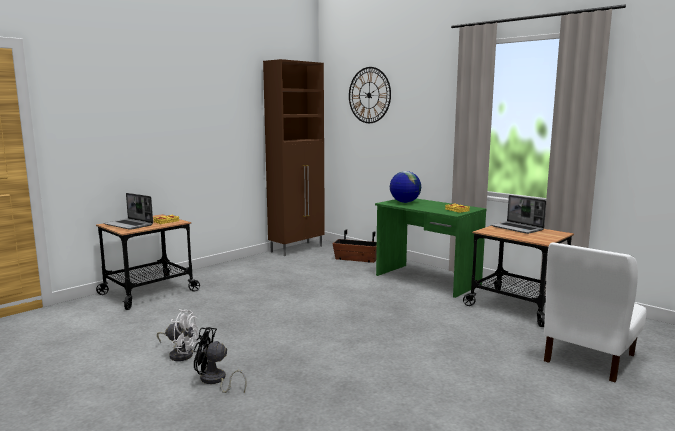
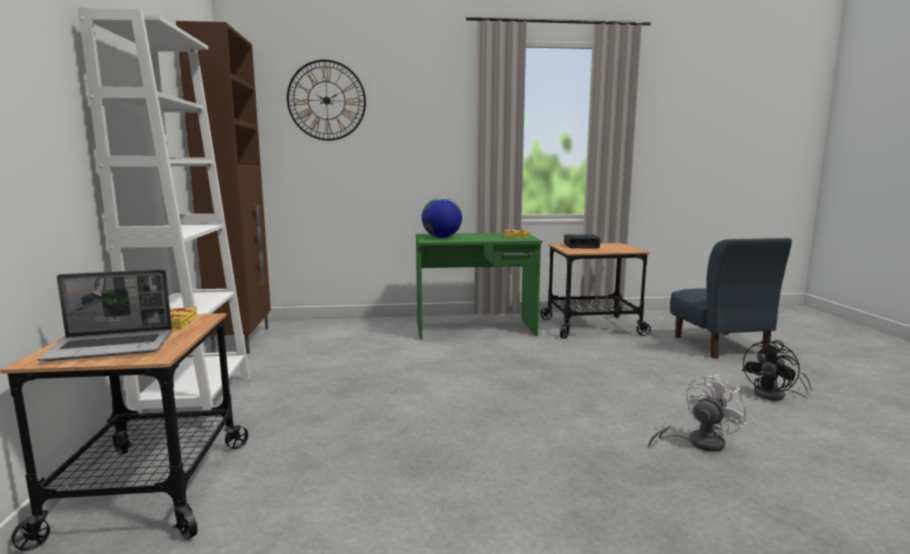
camera: 50 degrees left, 0 degrees up
(180, 354) = (484, 538): white fan -> white fan (698, 443)
(215, 381) = (620, 534): black fan -> black fan (775, 395)
(221, 270) = (198, 403): none -> white bookcase
(356, 259) = (351, 330): planter -> none
(517, 228) = (581, 246): laptop -> alarm clock
(588, 358) = (720, 345): white chair -> blue chair

